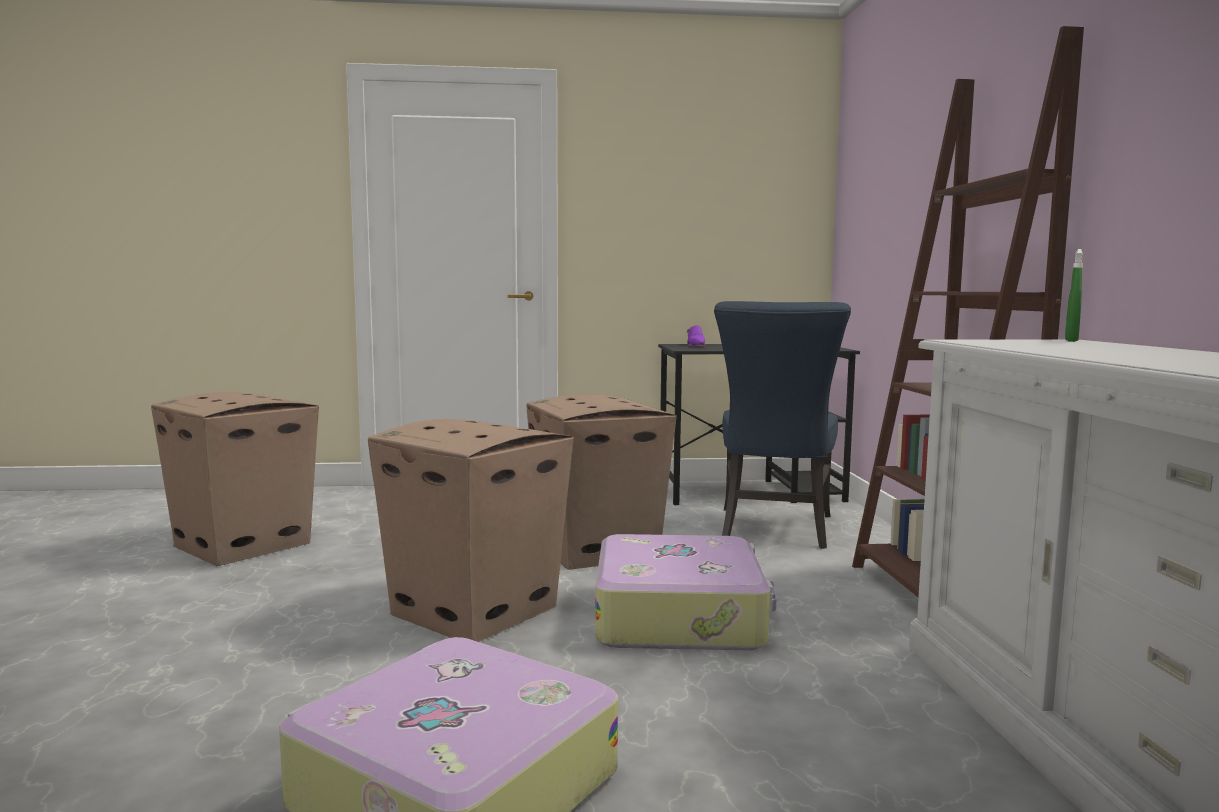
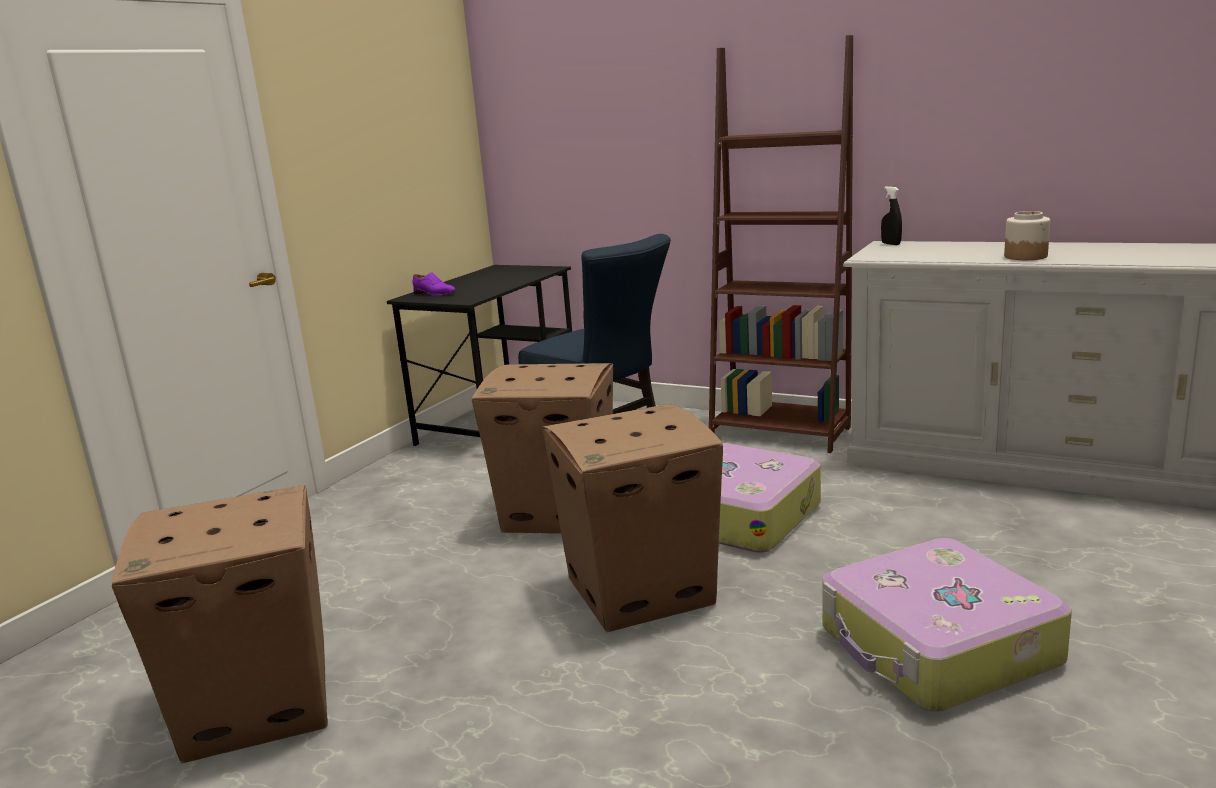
camera: 55 degrees left, 10 degrees up
(1071, 340) = (891, 244): green spray bottle -> black spray bottle
(1135, 358) = (1025, 256): none -> jar

